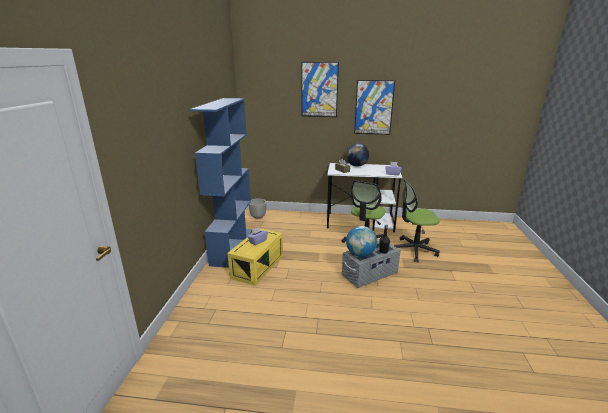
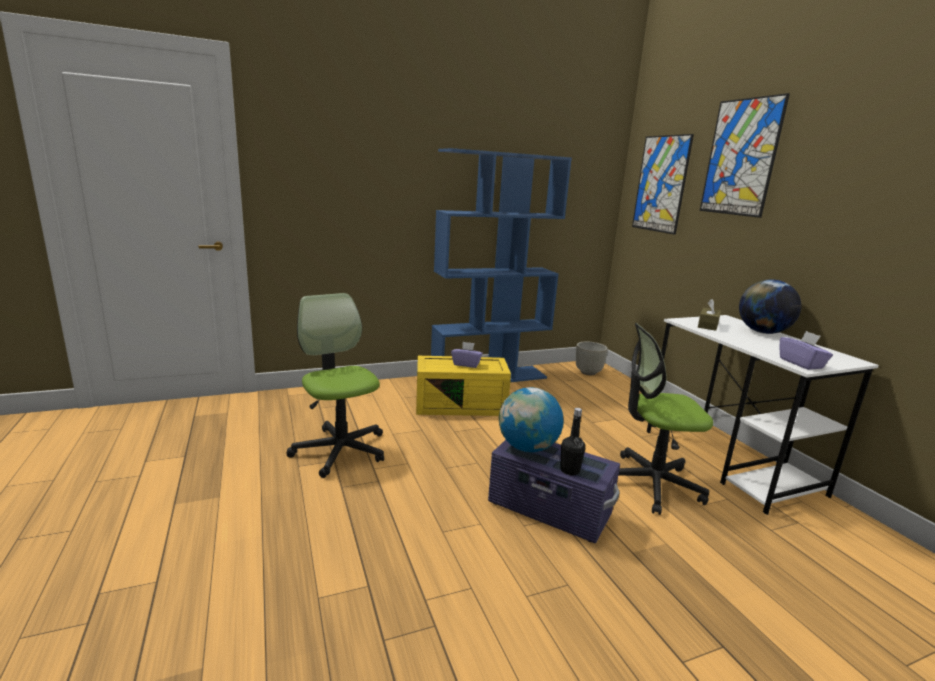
camera: 60 degrees right, 5 degrees down
(370, 275) = (549, 509): grey storage box -> purple storage box
(373, 107) = (848, 201): picture -> picture (661, 184)
(414, 250) = (729, 559): office chair -> office chair (340, 450)

